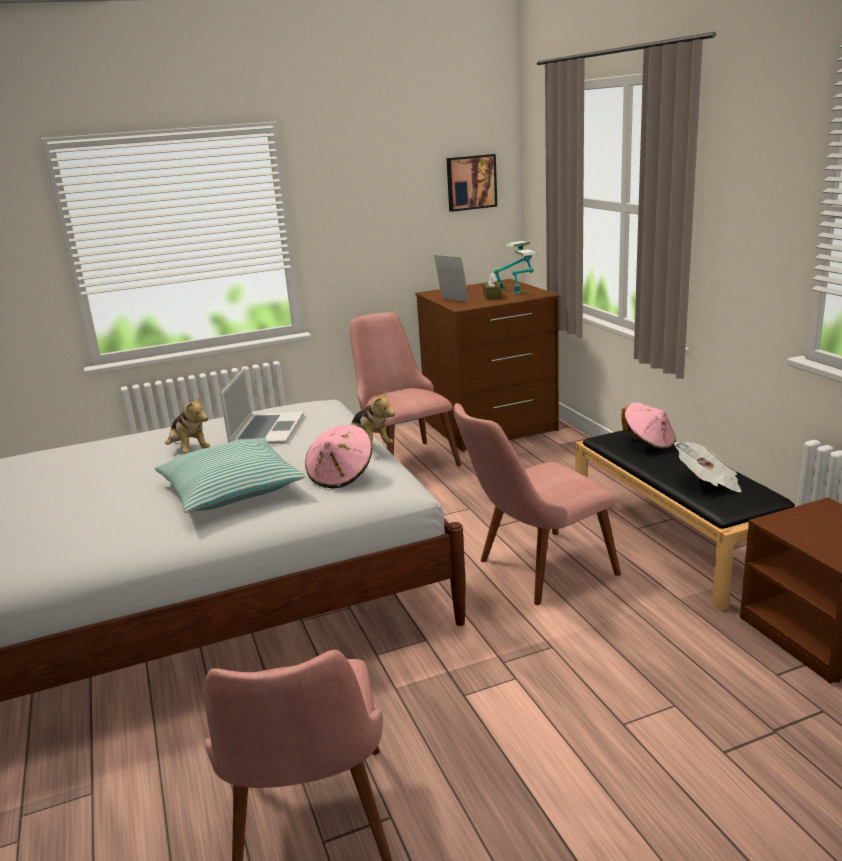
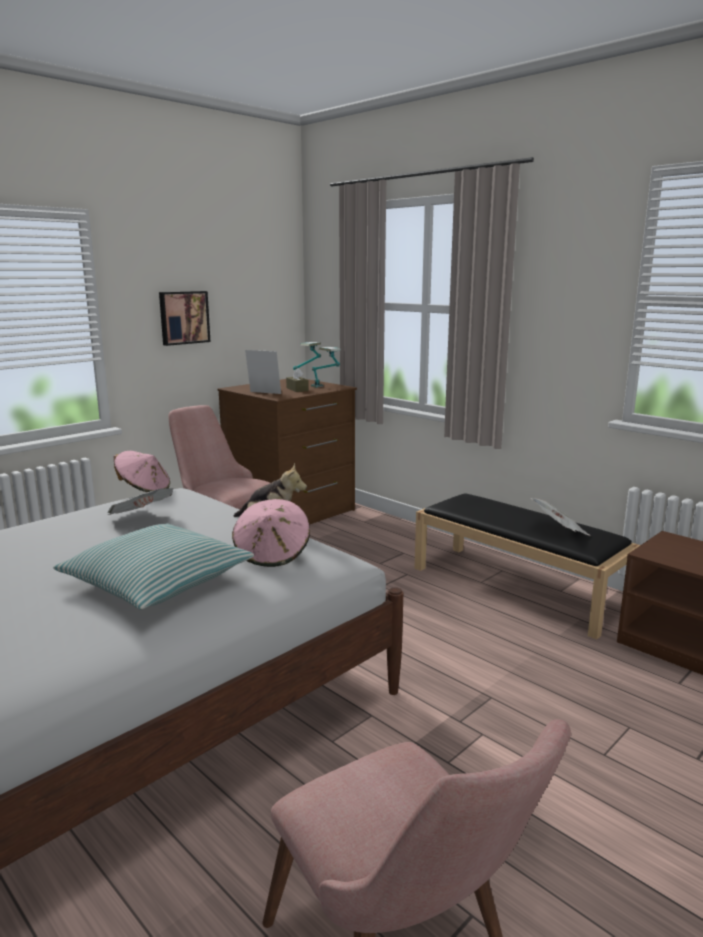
camera: 25 degrees left, 5 degrees down
(189, 451) = (64, 548): plush toy -> none
(266, 429) = (142, 519): laptop -> newspaper
(471, 182) = (263, 288): picture -> picture (183, 317)
(533, 572) = (424, 632): pink chair -> none
(648, 443) = (483, 505): pink hat -> pink hat (144, 490)

